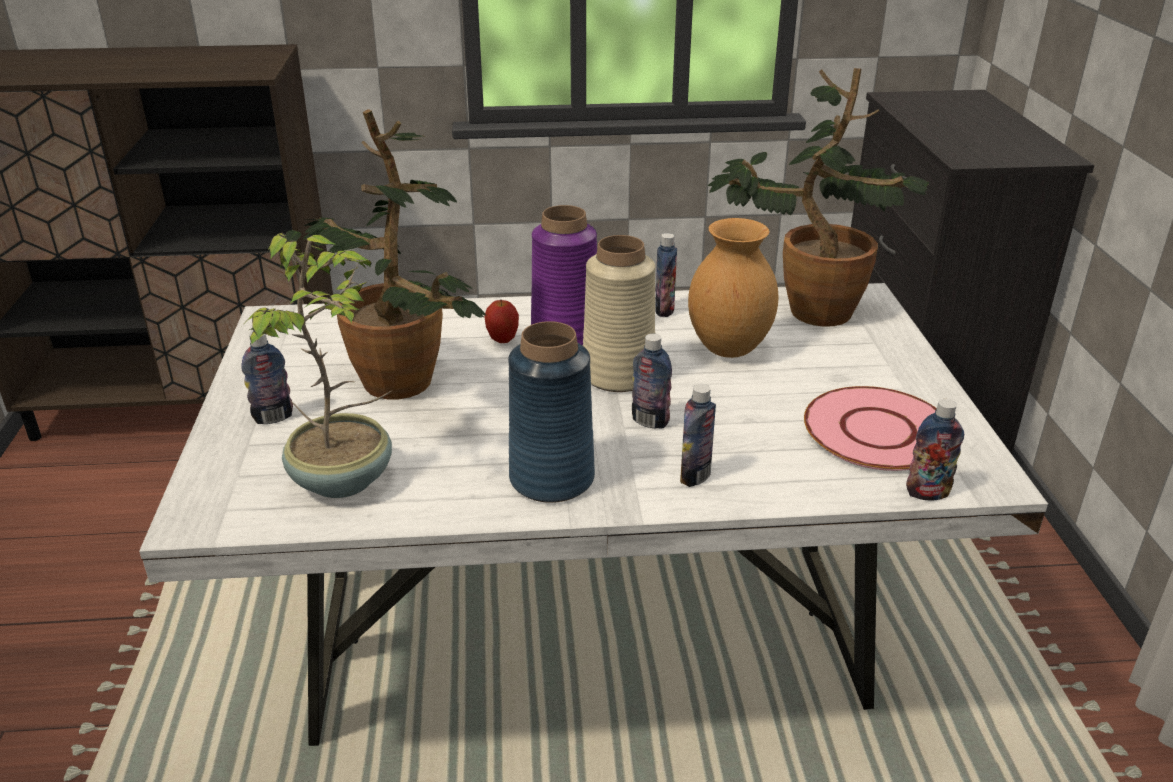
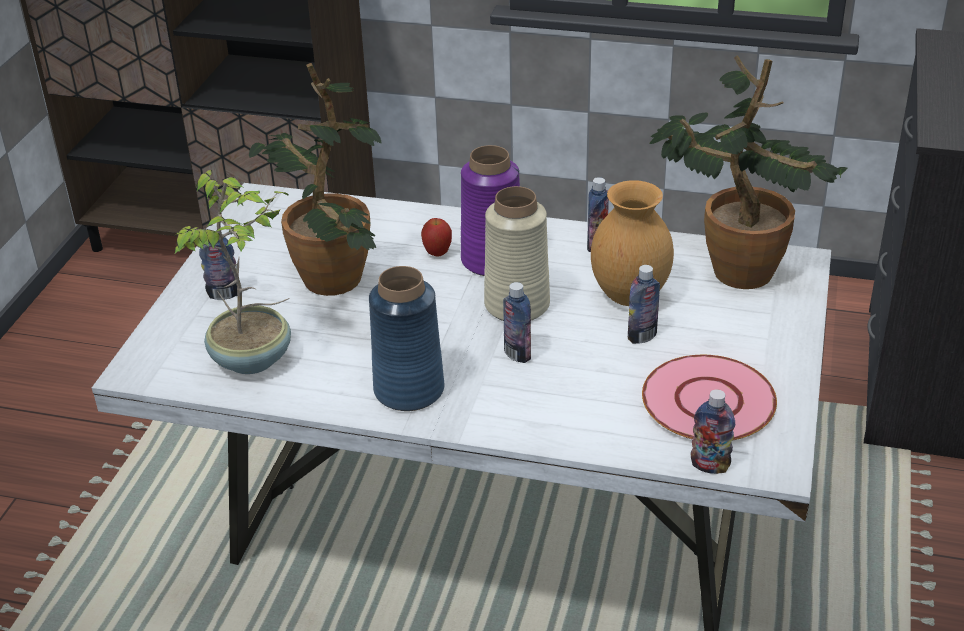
camera: 20 degrees right, 5 degrees up
(695, 476) = (524, 411): bottle -> bottle (642, 336)

